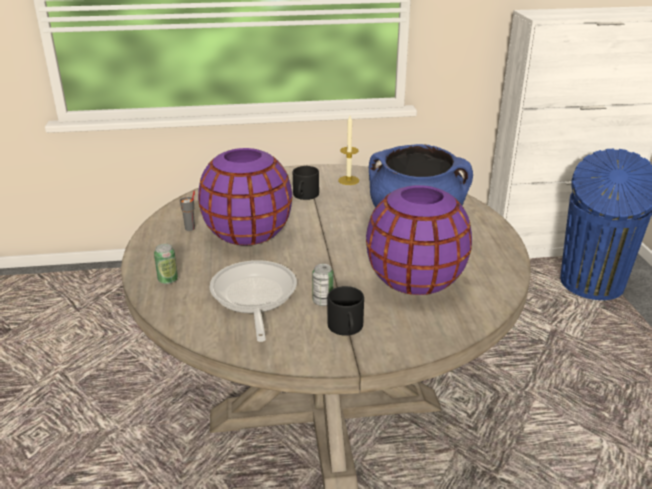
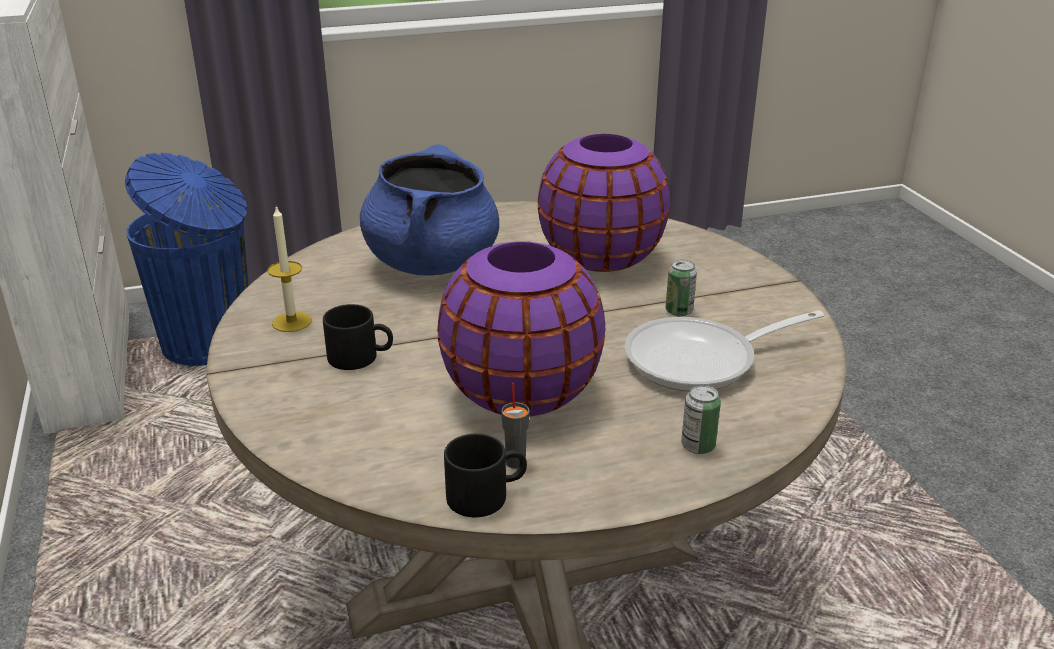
camera: 100 degrees left, 0 degrees up
(347, 328) = (725, 292): black mug -> black mug (486, 494)

